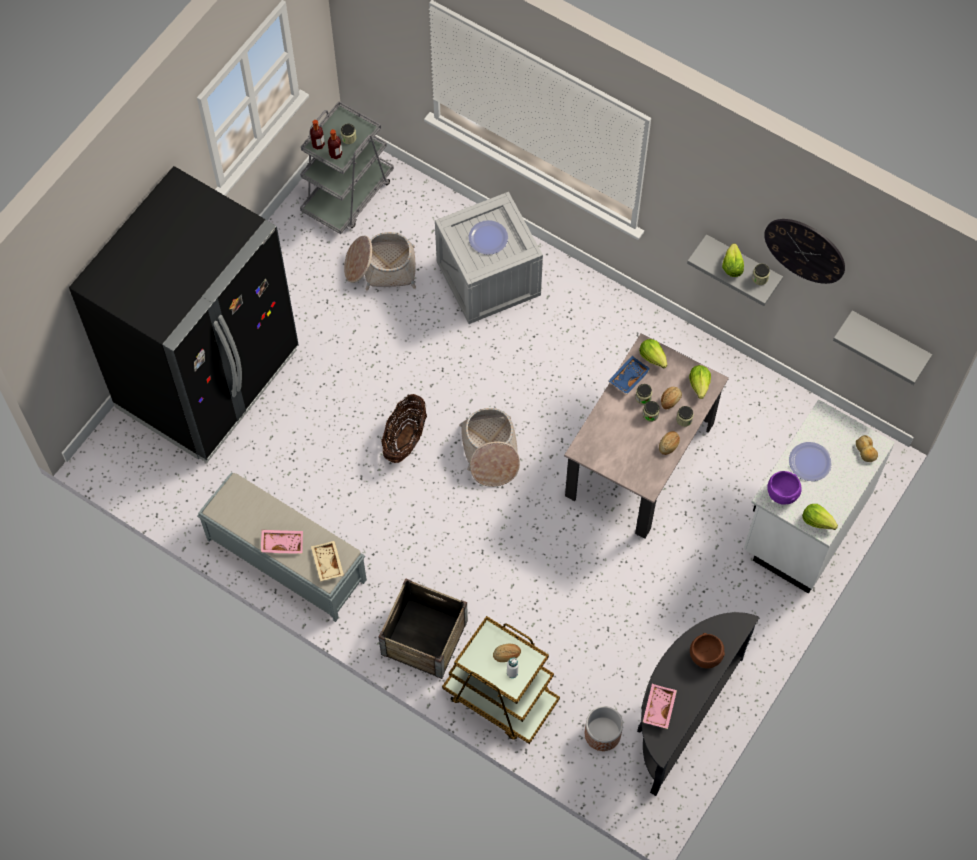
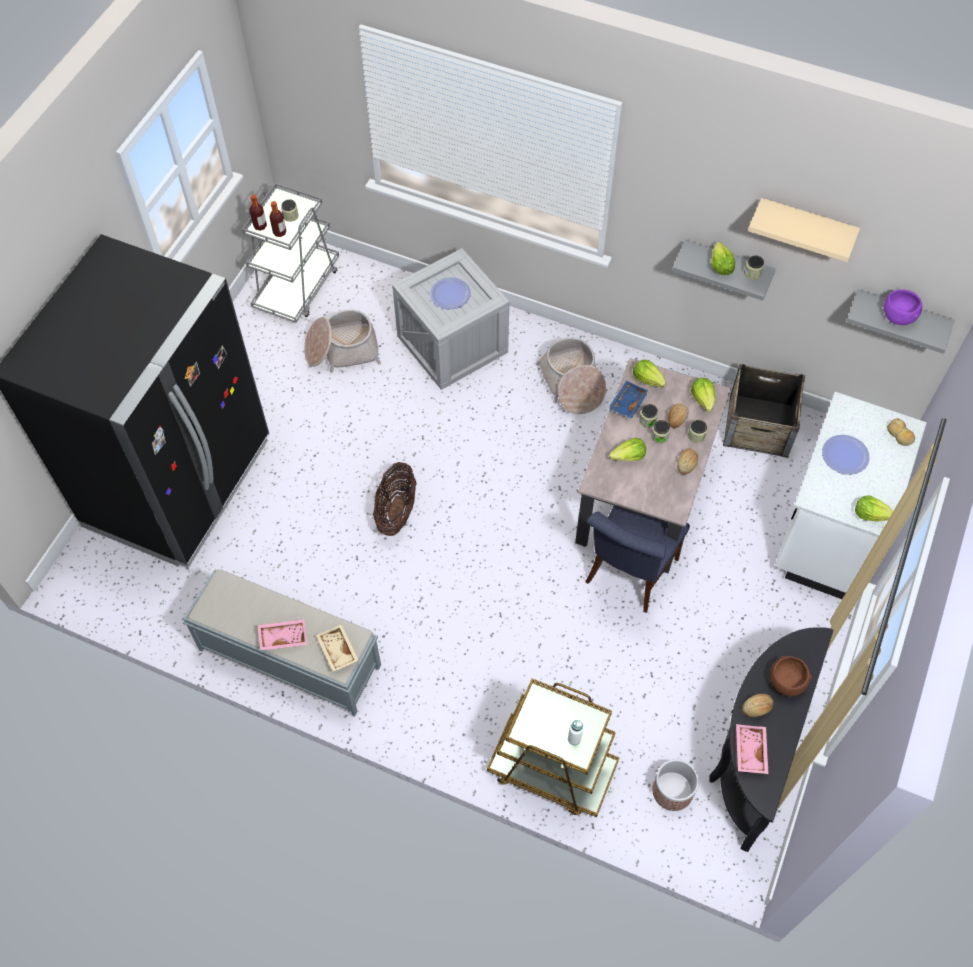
camera: 10 degrees left, 5 degrees down
(425, 637) = (456, 717): crate -> crate (759, 425)
(490, 452) = (488, 511): basket -> basket (572, 384)
(507, 655) = (563, 719): bread -> bread (757, 708)
(608, 534) = (628, 575): none -> blue chair
(617, 430) = (628, 457): none -> lettuce
(782, 492) = (825, 491): purple bowl -> purple bowl (898, 315)
(805, 250) = (806, 226): wall clock -> beige shelf

